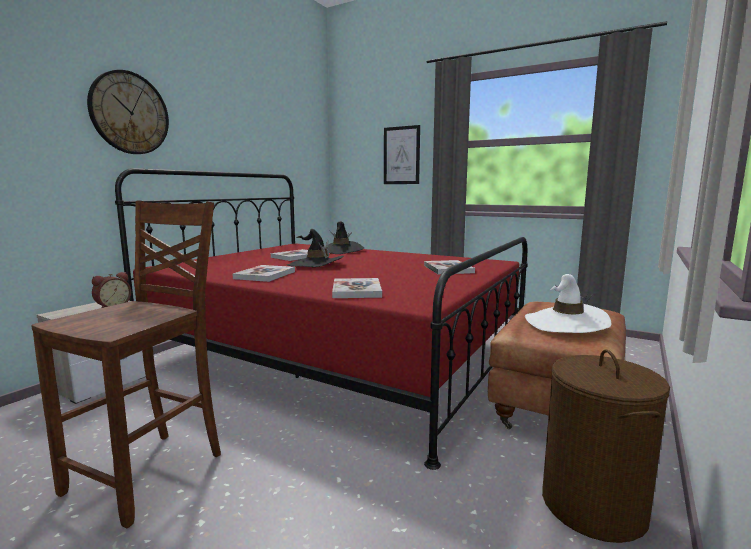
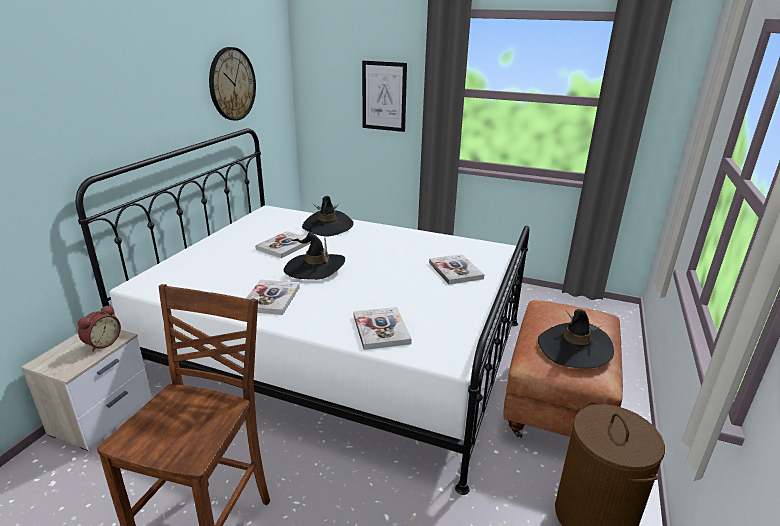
camera: 10 degrees left, 15 degrees up
(129, 113) = (75, 107): wall clock -> wall clock (232, 84)
(336, 355) = (338, 349): red bed -> white bed
(566, 323) = (574, 348): white hat -> black hat

